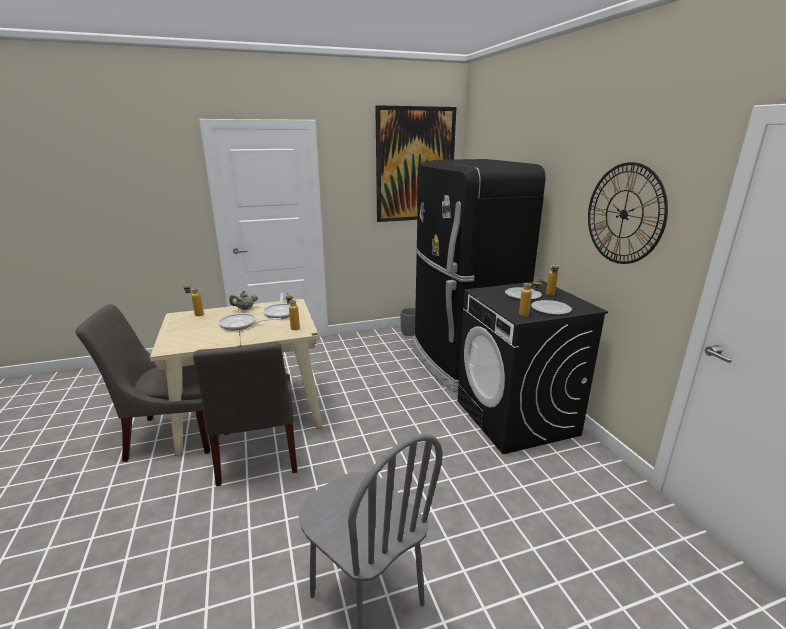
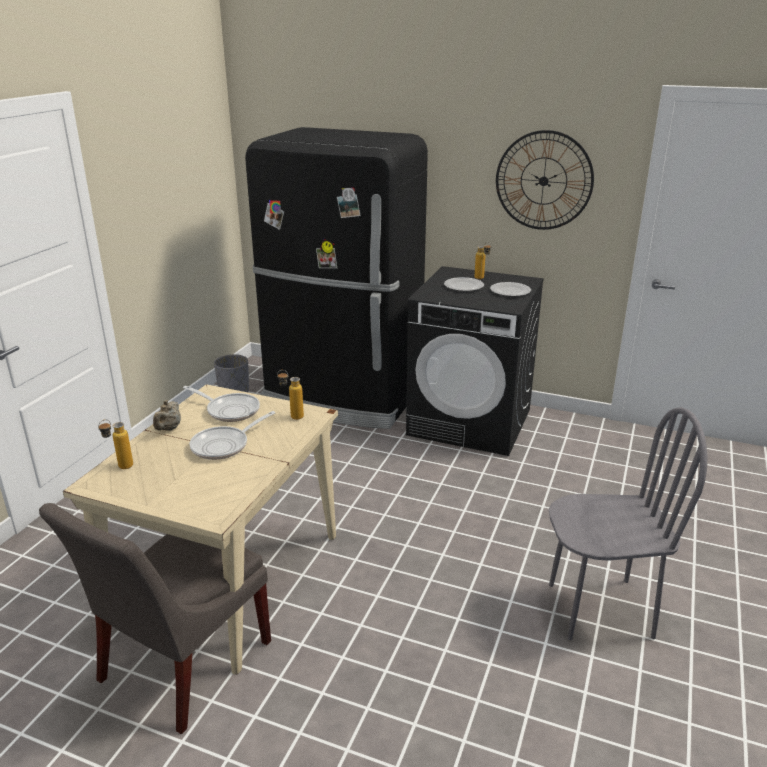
camera: 50 degrees left, 5 degrees up
(257, 455) = (325, 602): grey chair -> none
(415, 165) = (189, 144): picture -> none
(528, 316) = (510, 303): bottle -> none

